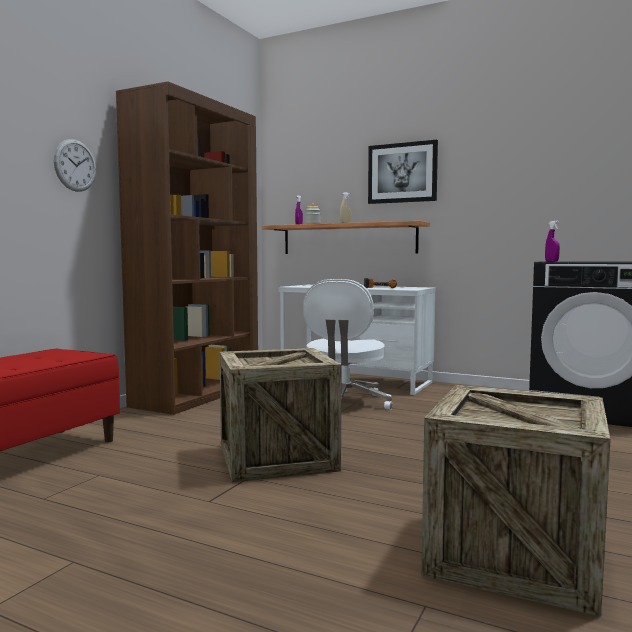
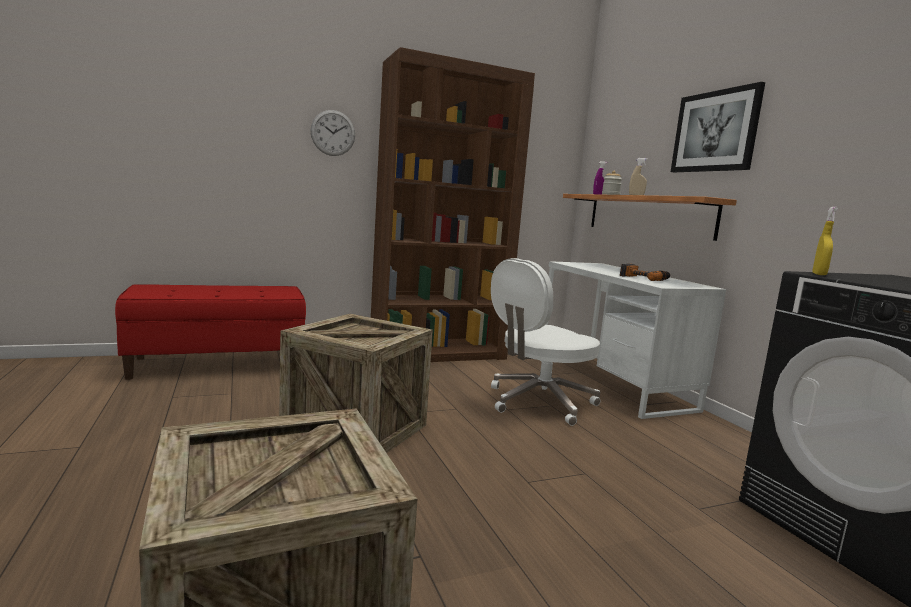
camera: 40 degrees right, 5 degrees up
(551, 261) = (819, 274): purple spray bottle -> yellow spray bottle

